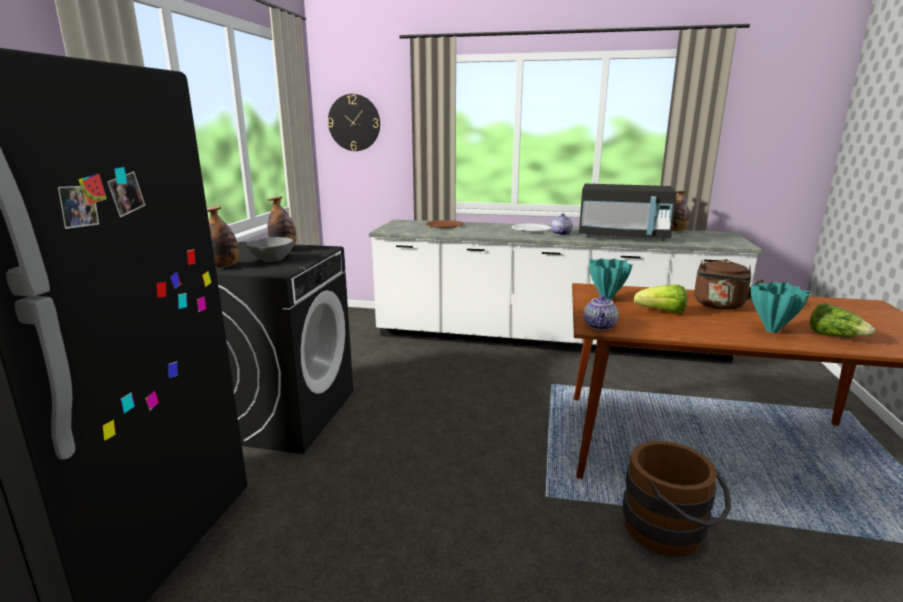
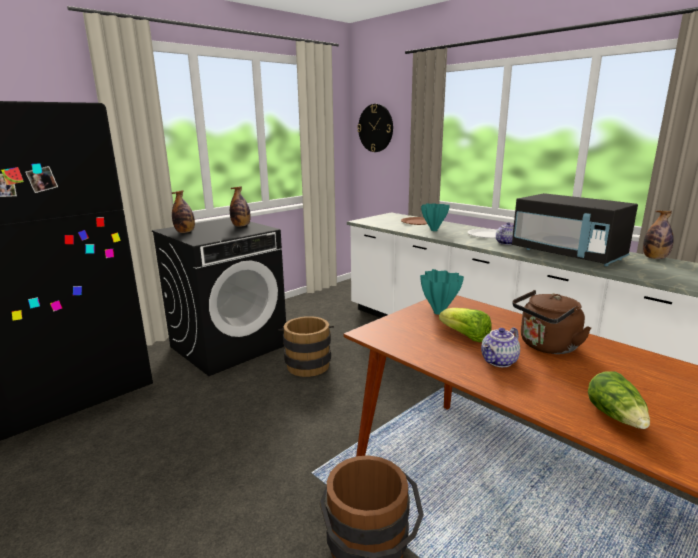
camera: 35 degrees right, 0 degrees up
(271, 260) = (217, 232): grey bowl -> none
(402, 402) = (307, 363): none -> brown bucket
(600, 326) = (377, 333): teapot -> teapot (499, 362)
(771, 331) = (543, 387): turquoise vase -> turquoise vase (433, 230)

